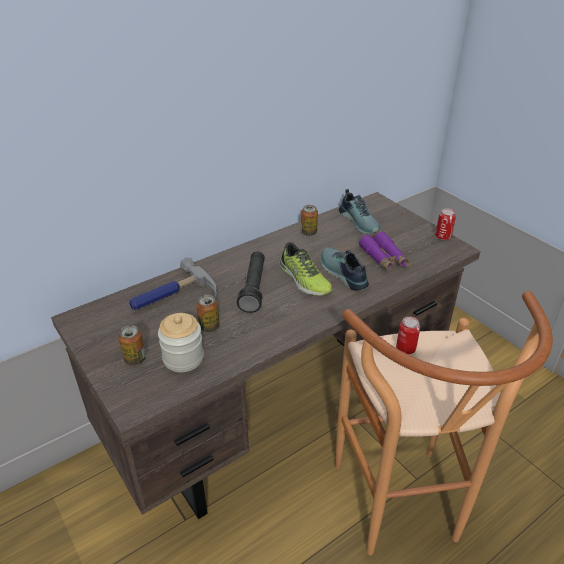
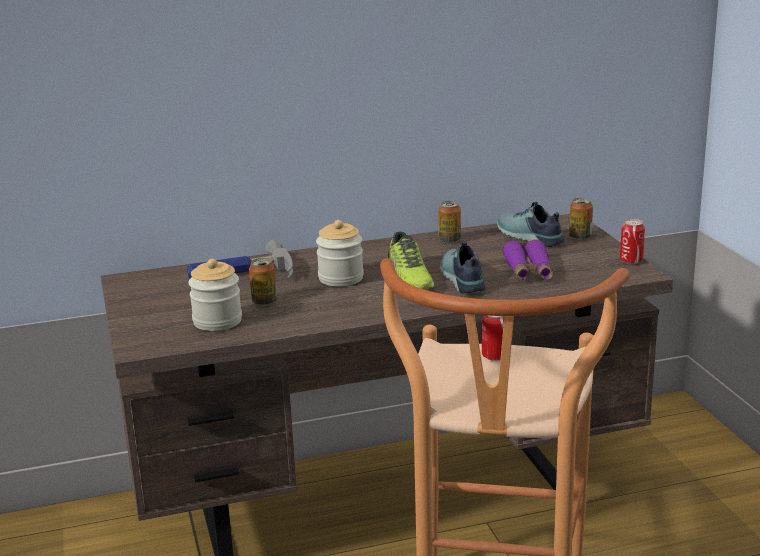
camera: 20 degrees right, 15 degrees down
(135, 359) = (166, 315): can -> can (580, 237)
(253, 288) = (341, 278): black flashlight -> jar
(360, 222) = (527, 237): shoe -> shoe turned 150 degrees clockwise

